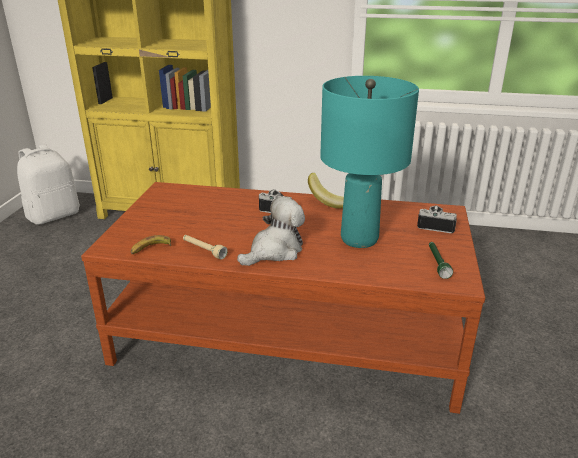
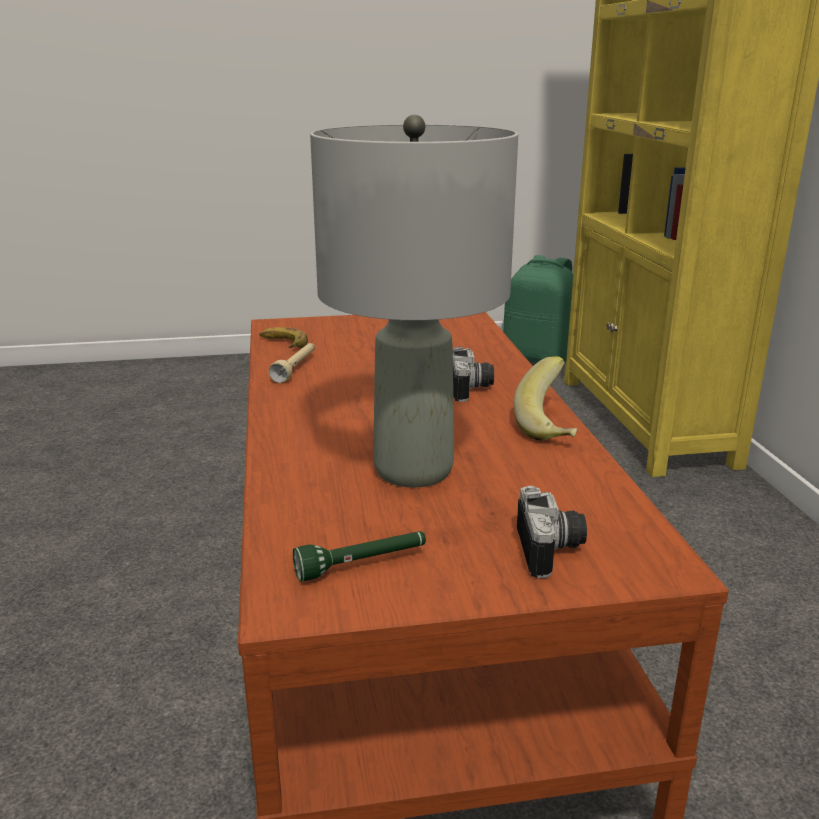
camera: 70 degrees right, 5 degrees down
(54, 215) = (539, 358): white backpack -> green backpack
(275, 251) = (321, 410): plush toy -> none
(359, 239) = (412, 470): turquoise table lamp -> grey table lamp

